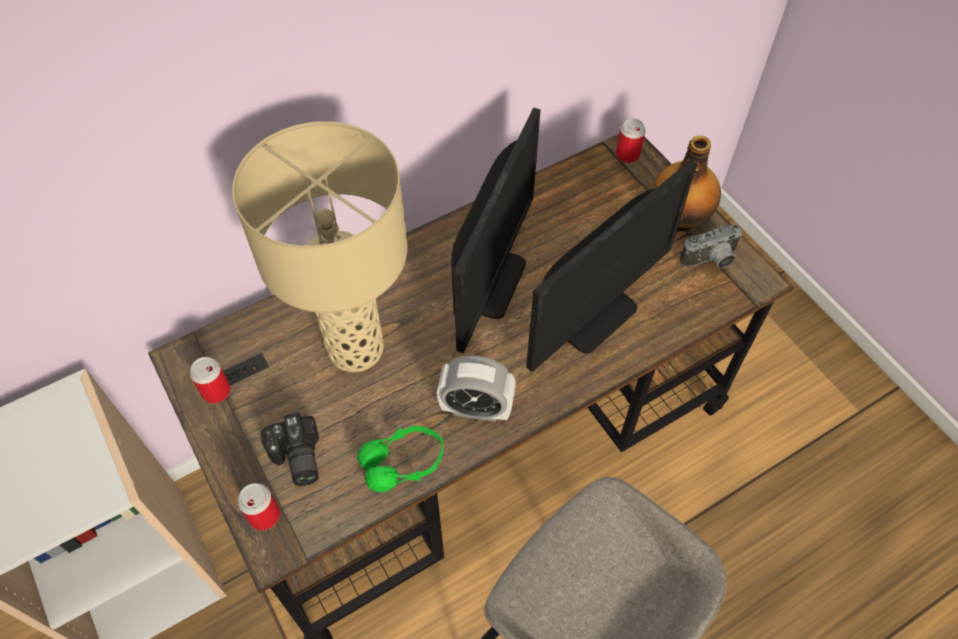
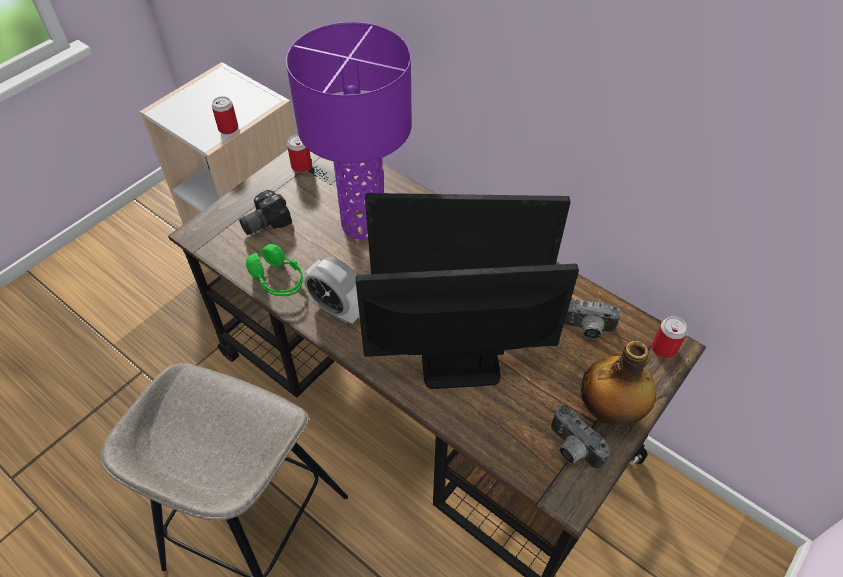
camera: 70 degrees right, 5 degrees down
(264, 515) = (219, 220): can -> can (228, 128)
(355, 347) = (364, 223): beige table lamp -> purple table lamp
(476, 409) = (337, 309): alarm clock -> alarm clock turned 45 degrees counterclockwise
(587, 201) = (585, 330): none -> camera
(593, 315) = (460, 366): monitor -> monitor turned 150 degrees clockwise

